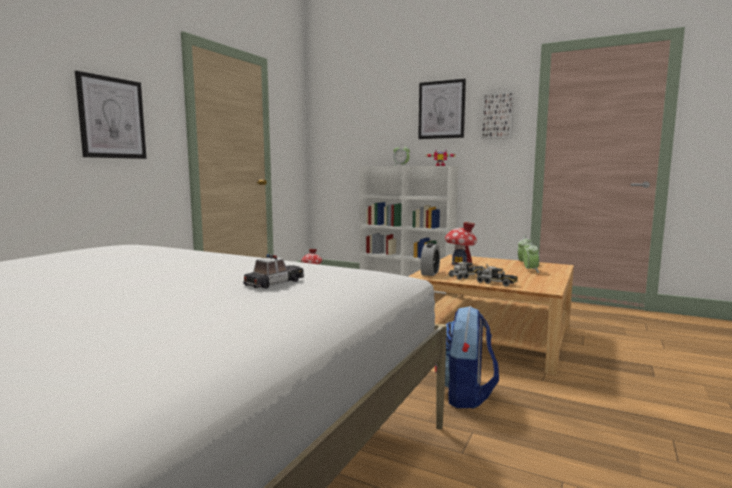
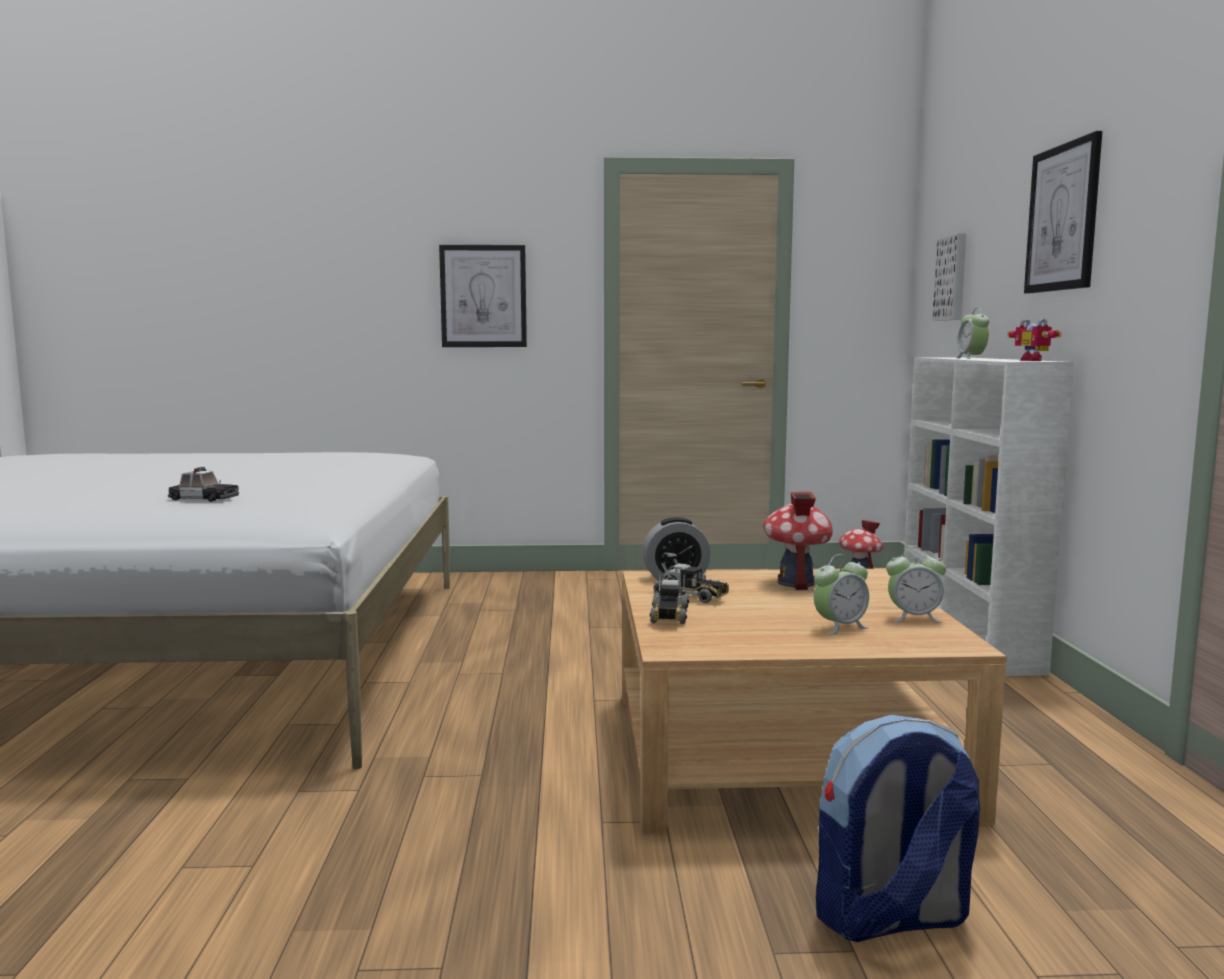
camera: 60 degrees right, 0 degrees up
(466, 395) = (476, 768): backpack -> backpack (891, 919)
(498, 116) = (1147, 224): picture -> picture (953, 278)

